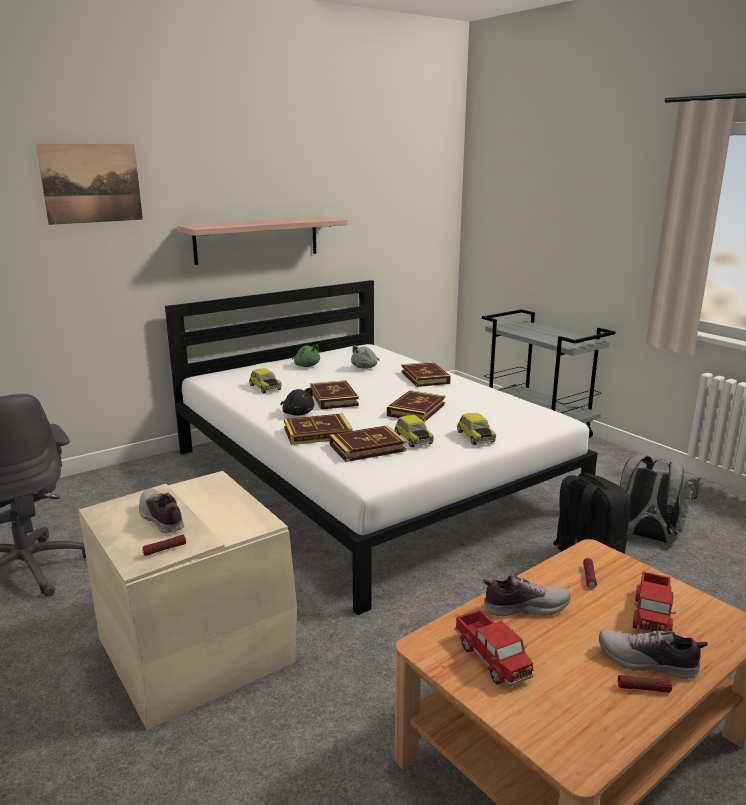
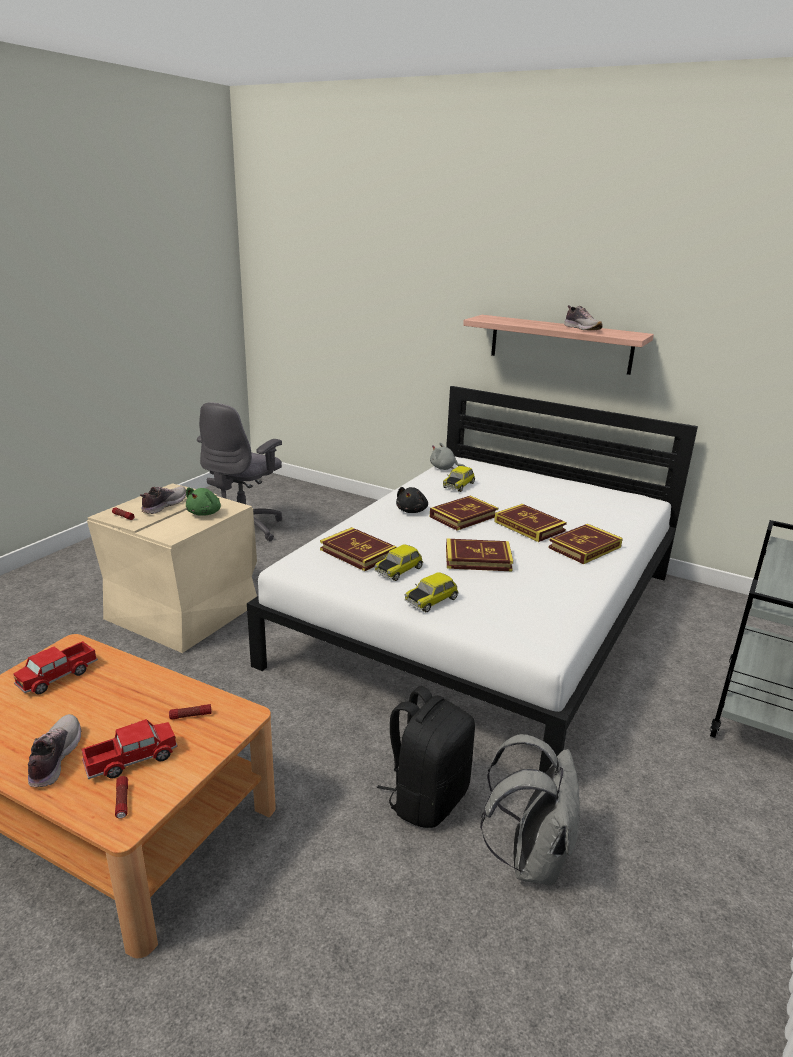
camera: 65 degrees right, 5 degrees up
(91, 183) = (419, 266): picture -> none
(306, 366) = (541, 488): green plush toy -> green plush toy (205, 513)
(317, 433) = (372, 527): book -> book (529, 526)
(365, 367) = (571, 512): grey plush toy -> grey plush toy (444, 468)
(524, 607) = (131, 683): shoe -> shoe (582, 328)
(643, 689) = (17, 757): flashlight -> flashlight (122, 801)
(652, 614) = (131, 759): toy truck -> toy truck turned 150 degrees clockwise

